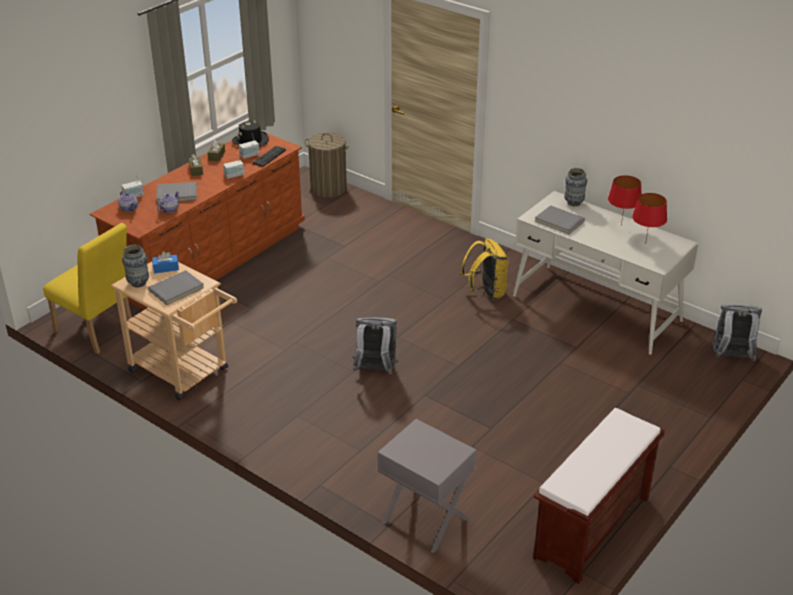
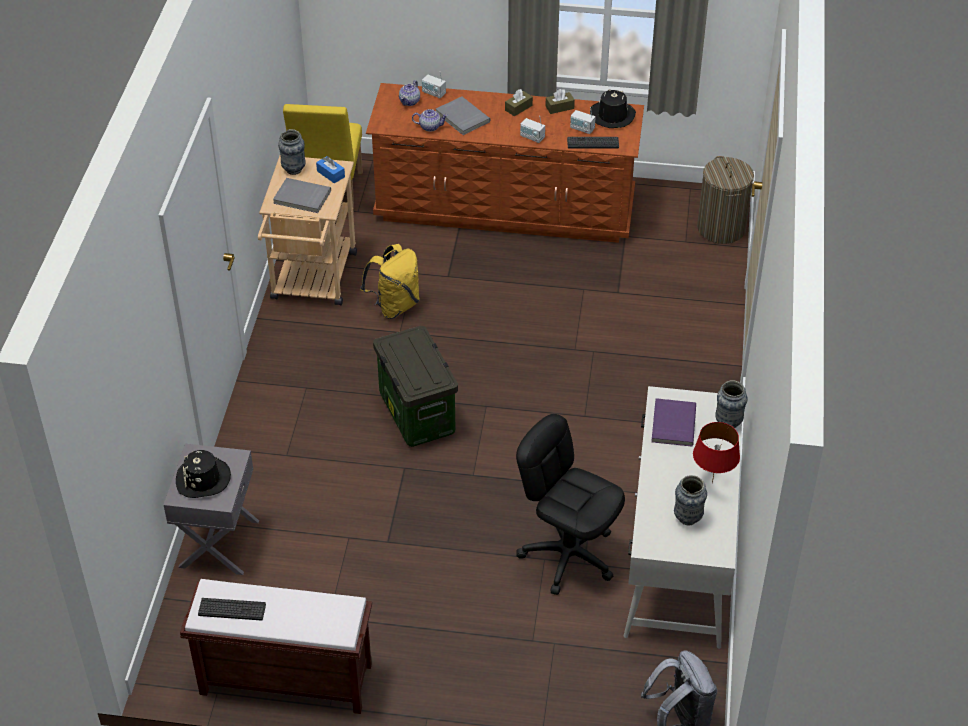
camera: 60 degrees right, 10 degrees up
(375, 371) = (415, 413): grey backpack -> storage box
(428, 454) = (203, 479): none -> black hat
(486, 293) = (626, 445): yellow backpack -> yellow backpack (394, 306)
(559, 222) = (672, 424): grey book -> purple book
(565, 351) = (568, 555): none -> black office chair
(585, 478) = (232, 609): none -> keyboard
(645, 244) = (687, 518): red table lamp -> vase

